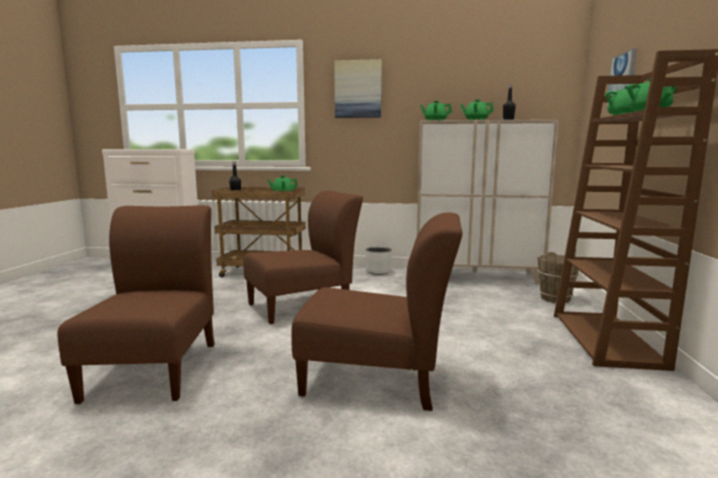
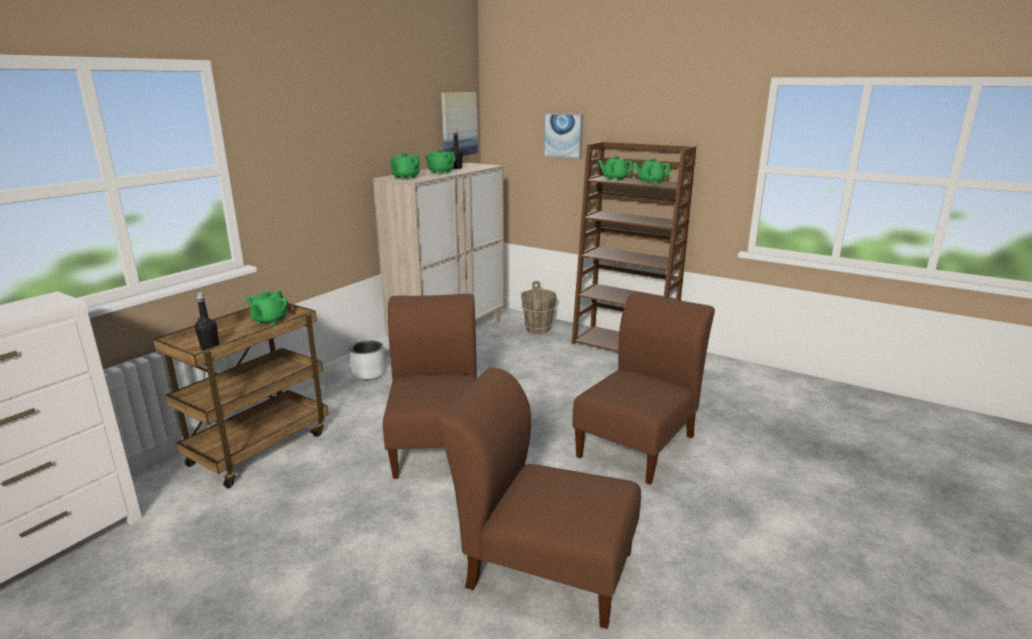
camera: 65 degrees left, 10 degrees up
(358, 89) = (298, 139): picture -> picture (458, 124)

